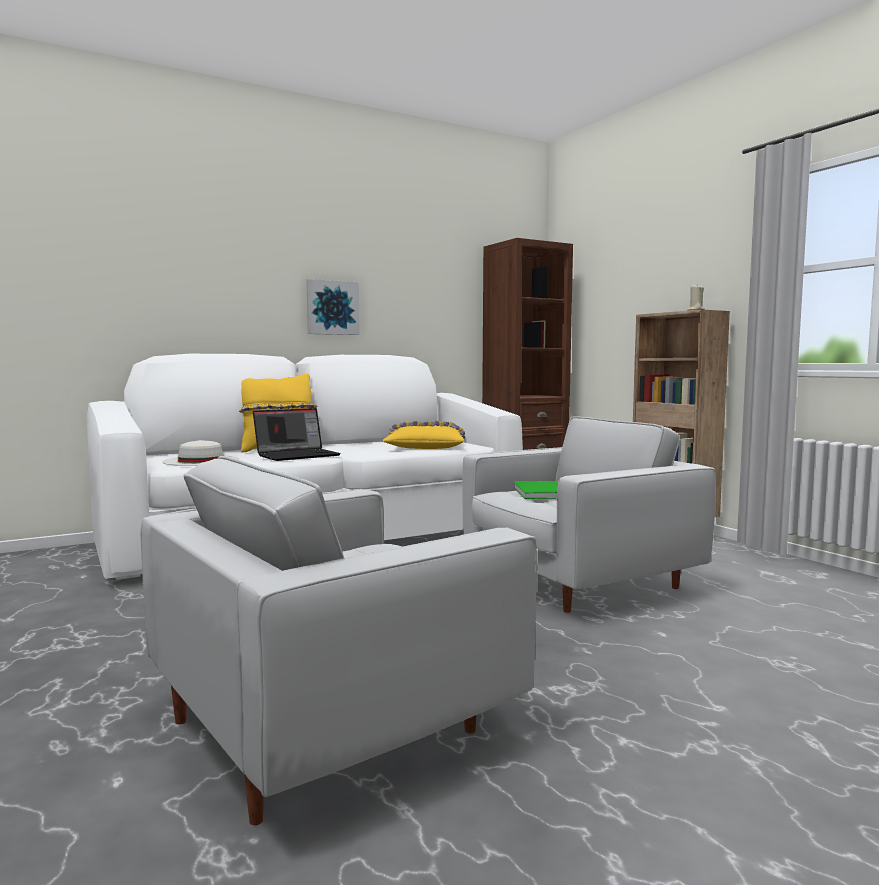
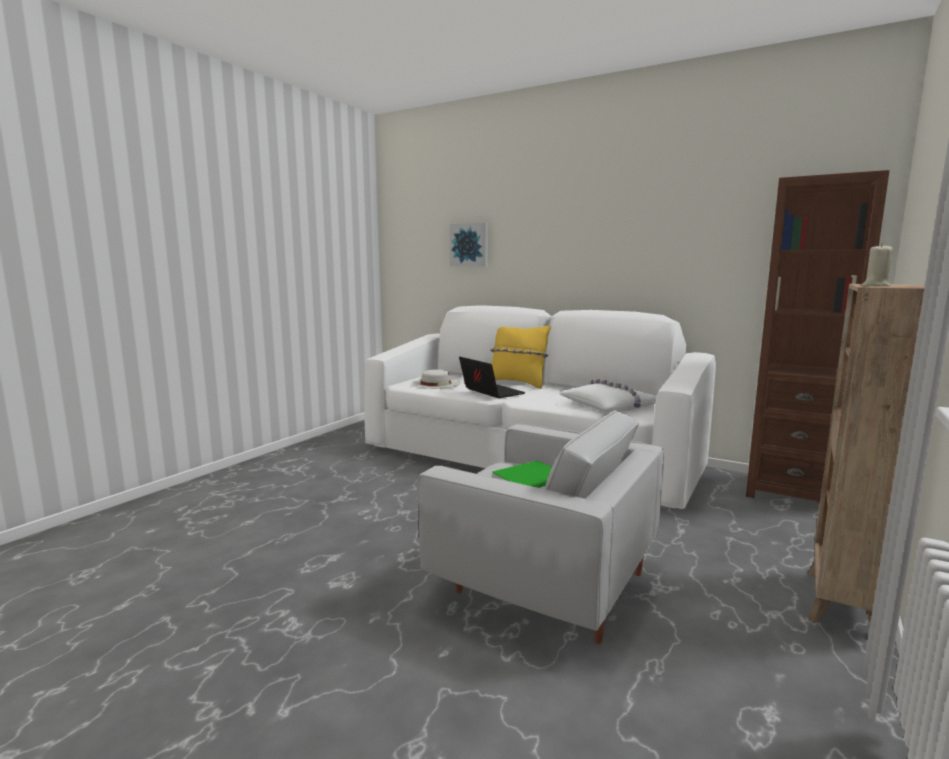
camera: 60 degrees right, 5 degrees up
(298, 455) = (490, 392): laptop -> laptop turned 150 degrees counterclockwise
(332, 308) = (595, 267): picture -> picture (469, 245)
(336, 721) = (218, 558): white armchair -> none
(425, 447) = (610, 406): yellow pillow -> white pillow

